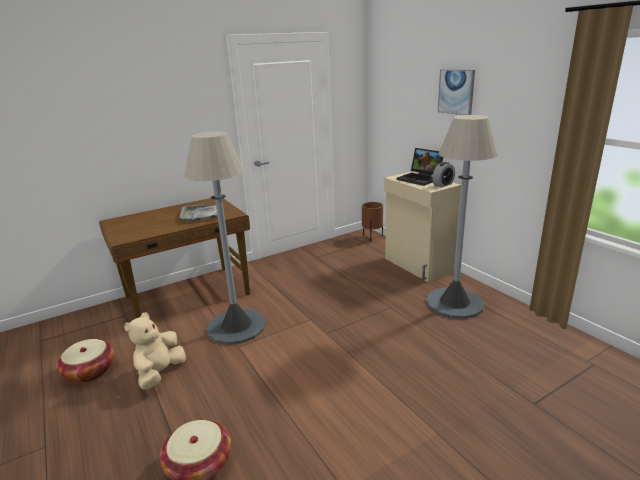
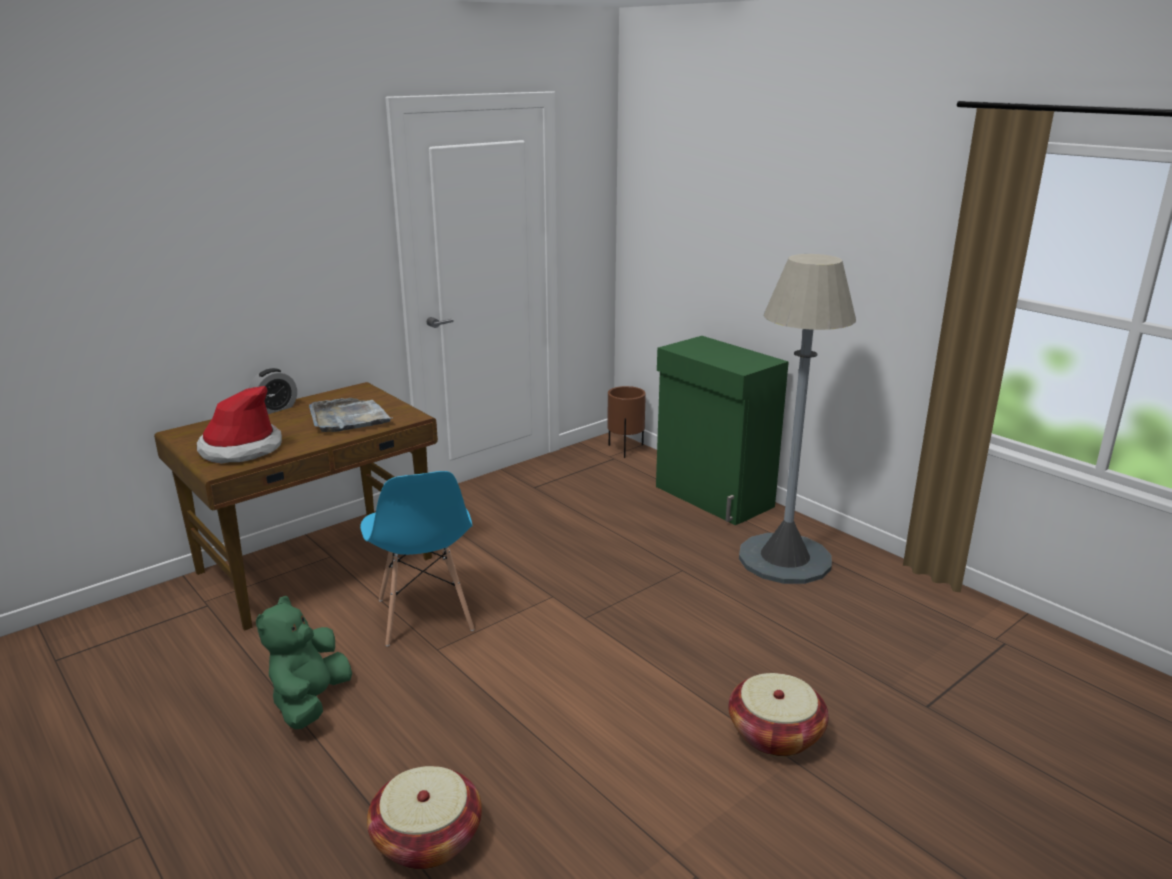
camera: 10 degrees left, 0 degrees up
(90, 371) = (176, 707): basket -> basket (775, 734)
(137, 230) = (240, 449): none -> hat
(160, 373) = (310, 702): beige plush toy -> green plush toy
(236, 327) = (424, 615): grey floor lamp -> blue chair
(417, 265) = (713, 497): beige cabinet -> green cabinet
(421, 179) = (720, 351): laptop -> none
(443, 185) = (759, 361): alarm clock -> alarm clock (275, 409)
(456, 92) = (780, 208): picture -> none

